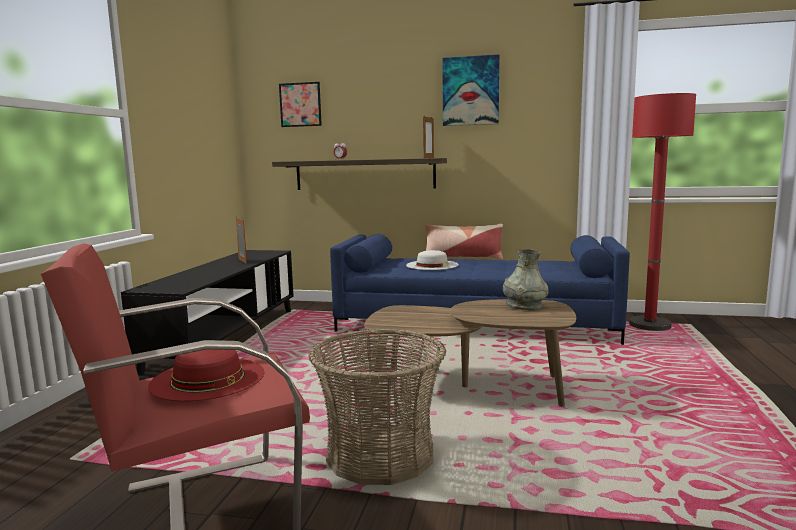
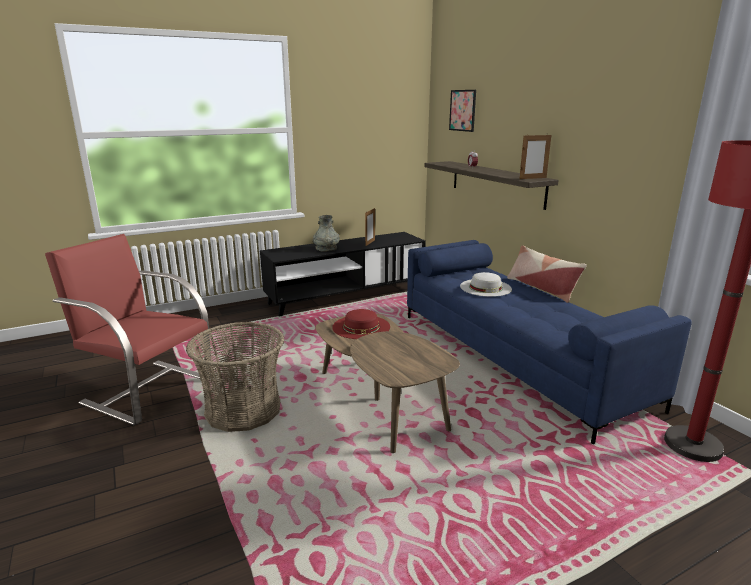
camera: 50 degrees right, 10 degrees up
(208, 378) = (145, 321): red hat -> red hat (361, 327)
(470, 91) = (589, 107): picture -> none
(524, 305) = (421, 354): grey vase -> grey vase (326, 248)

